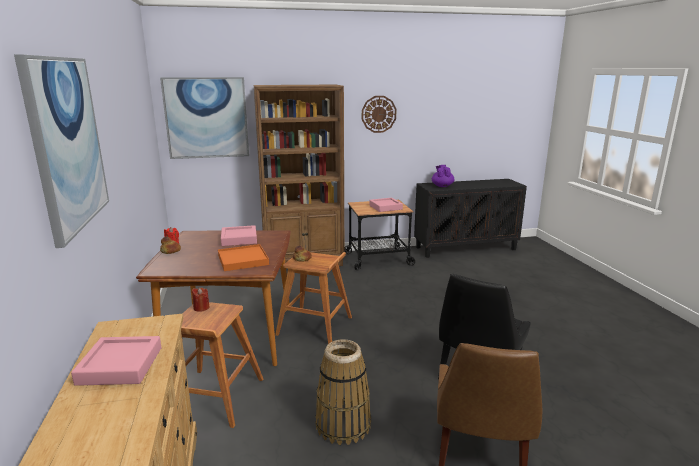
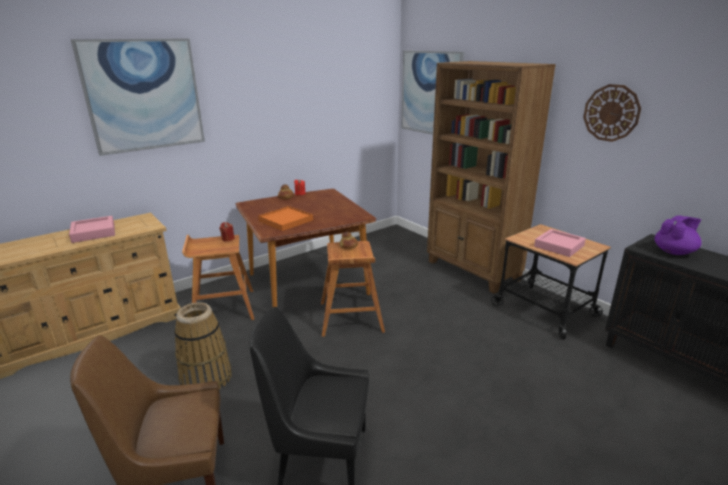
camera: 65 degrees right, 5 degrees up
(239, 239) = (331, 207): pink tray -> none

